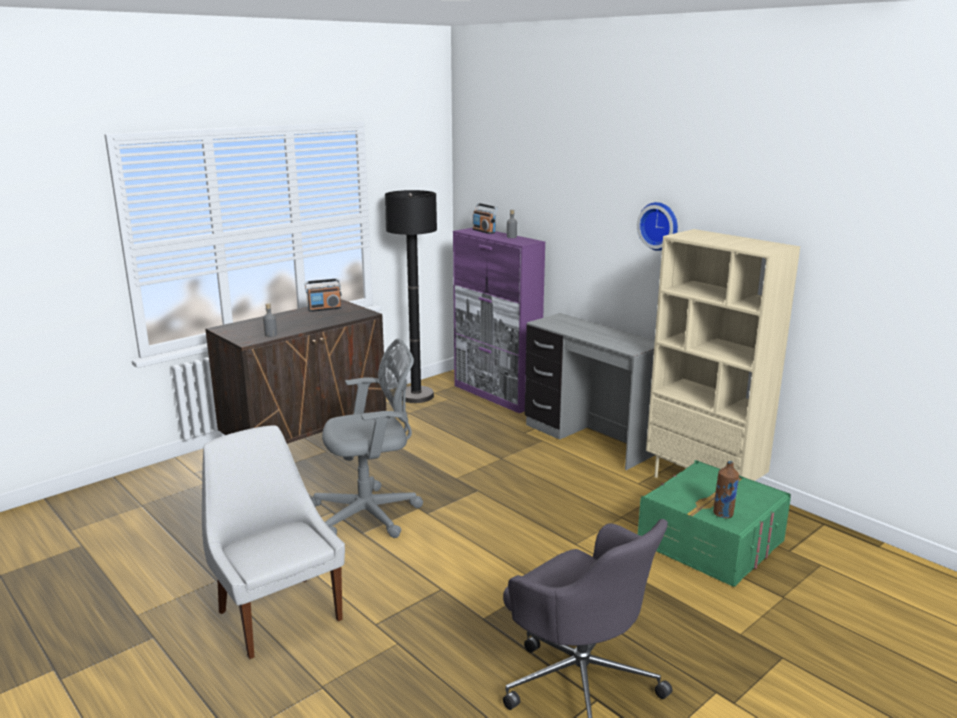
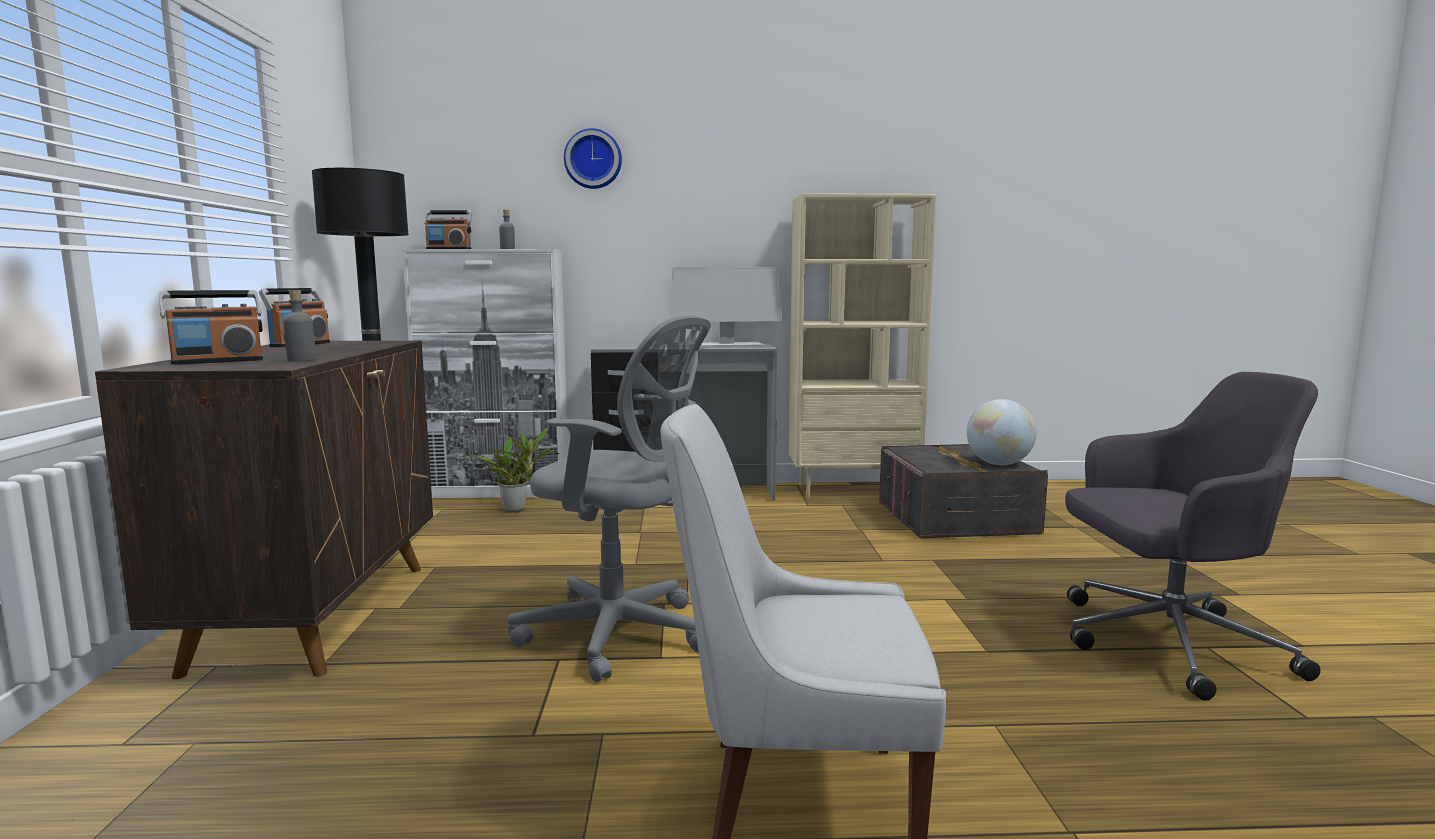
camera: 50 degrees left, 10 degrees down
(249, 328) = (217, 361): none -> radio
(371, 514) = (621, 635): grey office chair -> grey office chair turned 90 degrees clockwise
(479, 414) = (518, 509): none -> potted plant
(496, 395) = (497, 491): purple cabinet -> white cabinet
(613, 341) = (726, 346): none -> monitor
(659, 226) = (742, 204): wall clock -> wall clock (593, 159)
(710, 542) = (955, 518): green storage box -> grey storage box
(723, 514) = (999, 464): brown bottle -> globe

